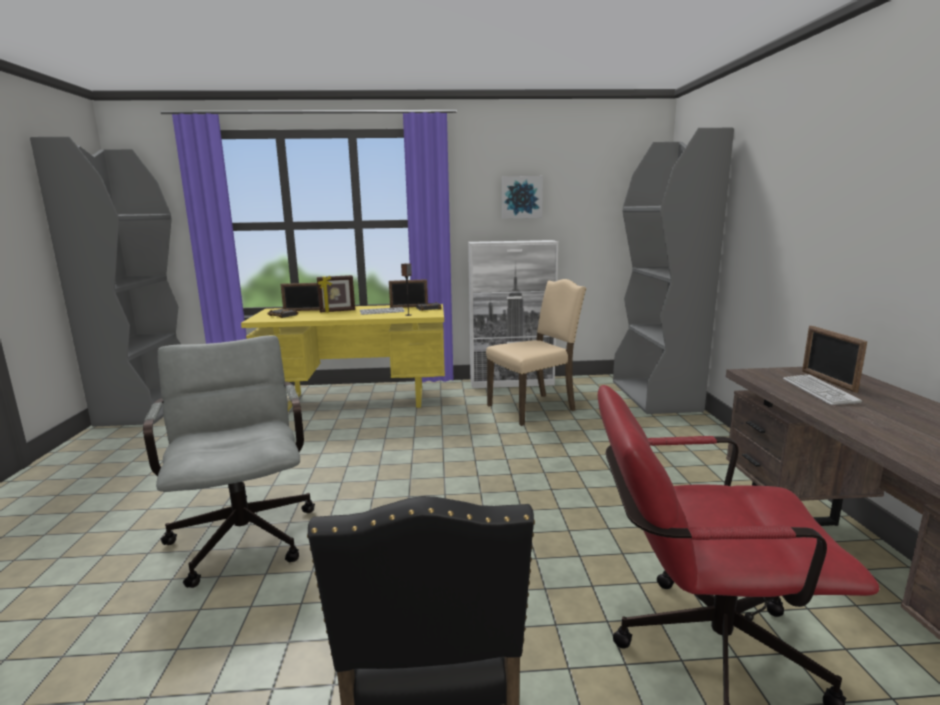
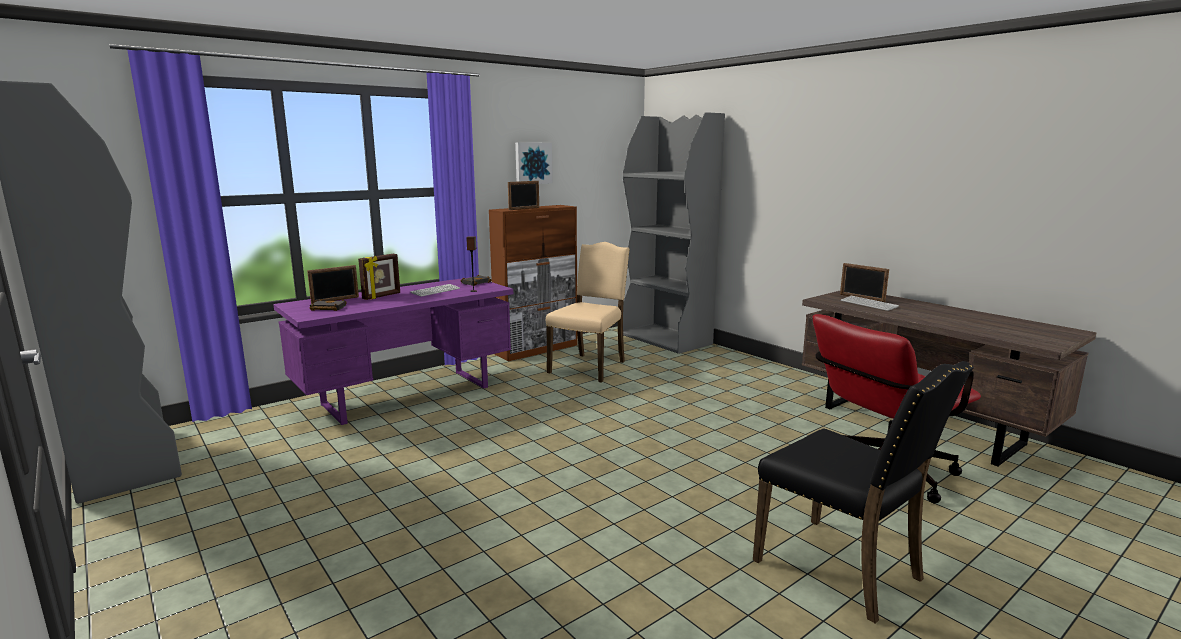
camera: 35 degrees left, 0 degrees up
(244, 531) = (504, 522): grey office chair -> none
(357, 400) = (408, 395): yellow desk -> purple desk
(409, 307) = (449, 283): picture frame -> picture frame (524, 209)
(512, 382) = (537, 349): white cabinet -> brown cabinet

